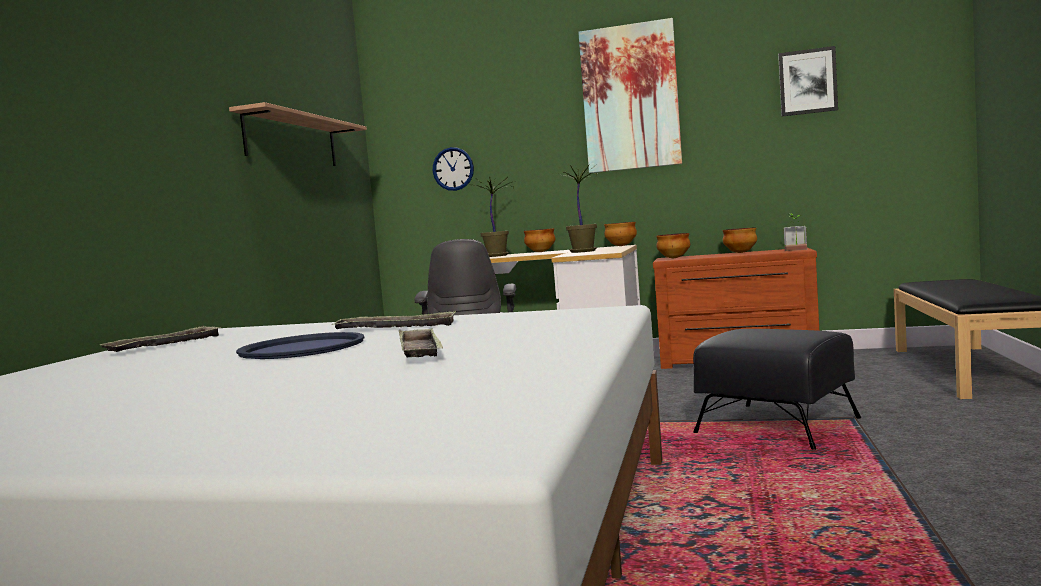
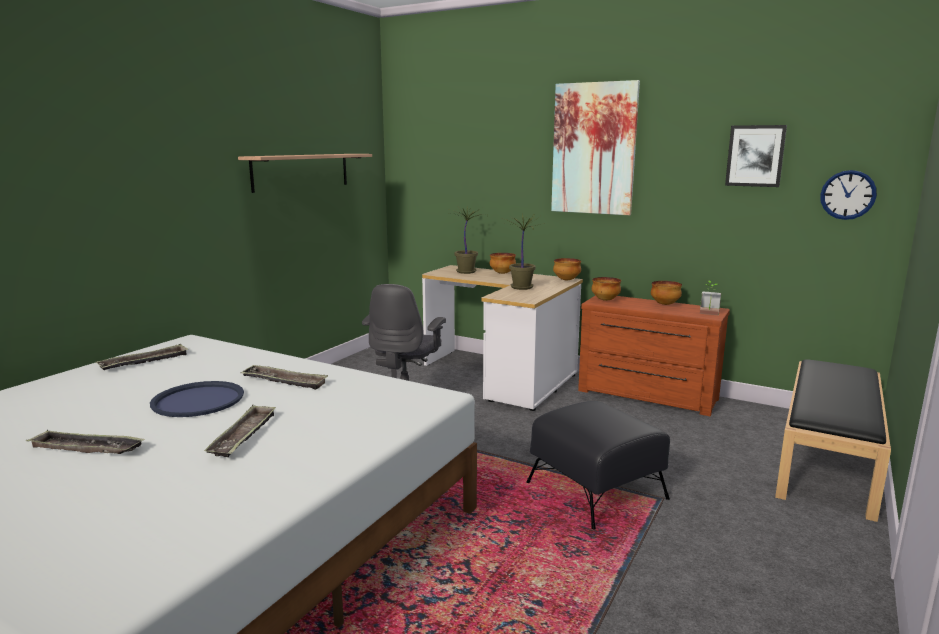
camera: 15 degrees right, 10 degrees up
(203, 385) = (87, 448): none -> tray
(453, 169) = (446, 190): wall clock -> wall clock (848, 195)

